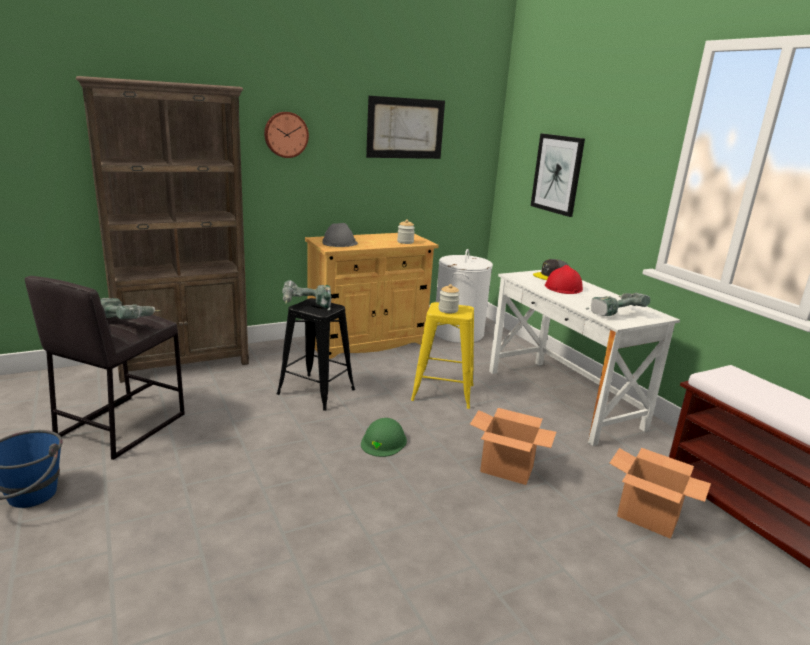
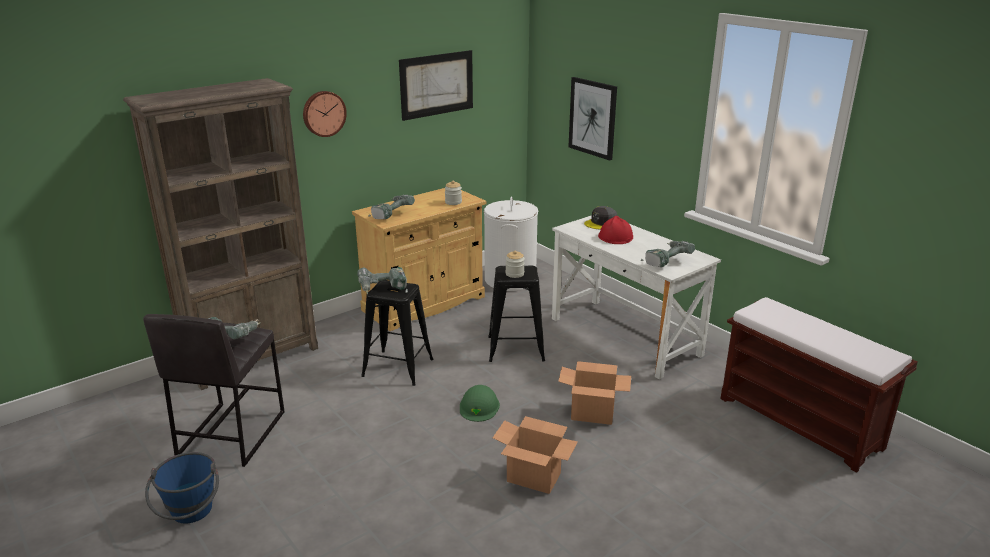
camera: 10 degrees left, 5 degrees up
(340, 243) = (391, 214): grey hard hat -> power drill
(442, 392) = (515, 349): yellow stool -> black stool
(648, 517) = (713, 434): cardboard box -> cardboard box (534, 477)

